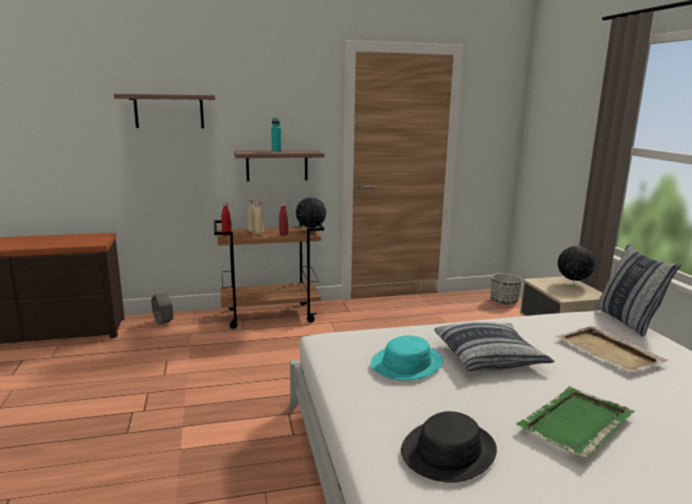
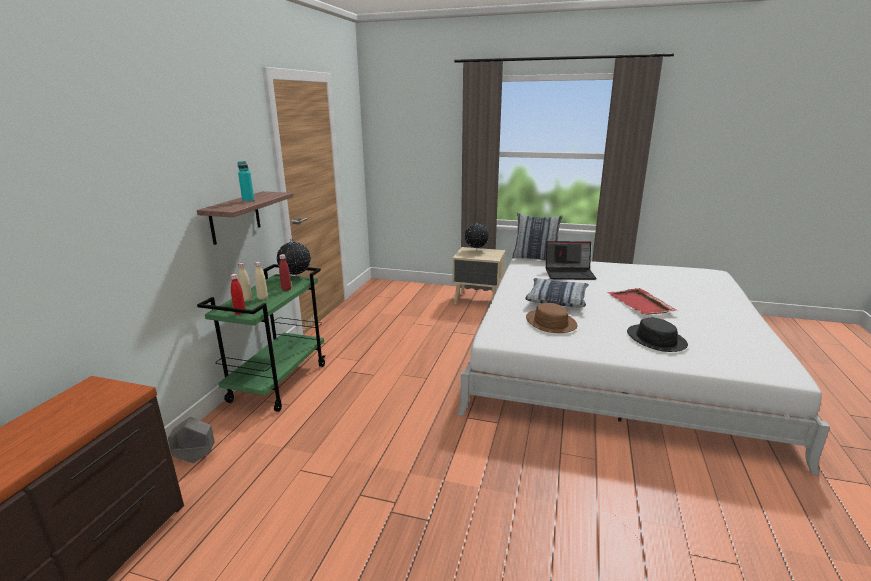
camera: 60 degrees left, 5 degrees up
(169, 111) = (119, 171): shelf -> none
(271, 315) = (278, 382): brown cart -> green cart
(406, 363) = (550, 322): turquoise hat -> brown hat
(503, 301) = (391, 286): planter -> none
(574, 423) = (640, 304): green tray -> red tray
(609, 352) = (570, 273): beige tray -> laptop

